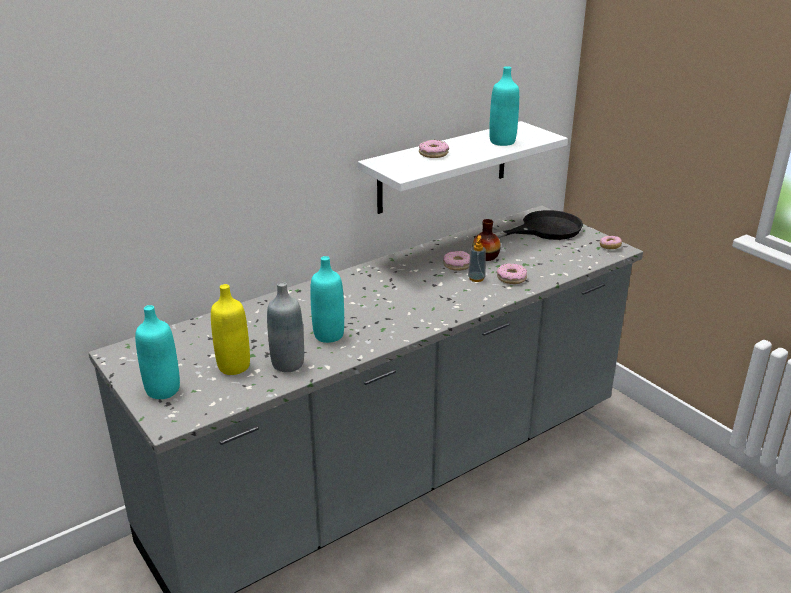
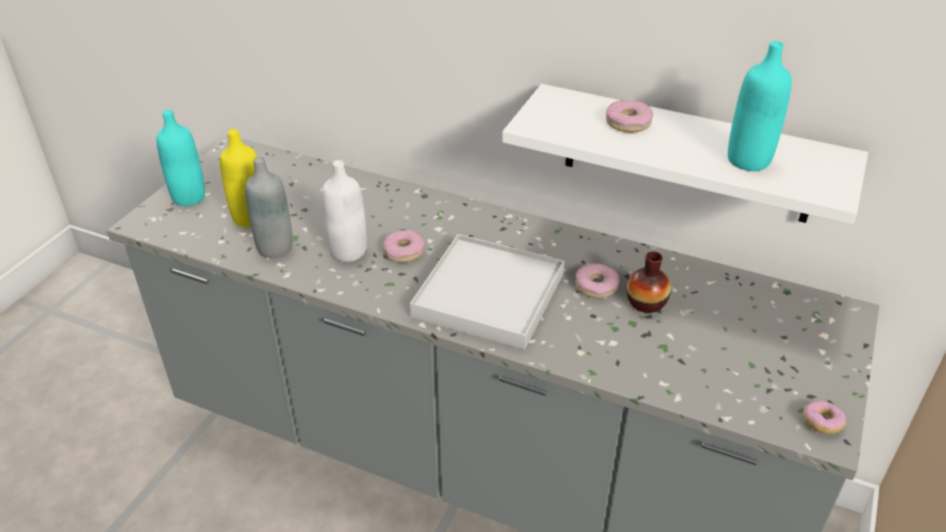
camera: 60 degrees right, 10 degrees up
(328, 335) = (348, 251): turquoise bottle -> white bottle
(431, 299) = (489, 295): none -> white tray
(476, 278) = (576, 315): soap dispenser -> none
(511, 278) = (608, 346): donut -> donut (404, 252)
(541, 230) = (790, 330): black frying pan -> none

